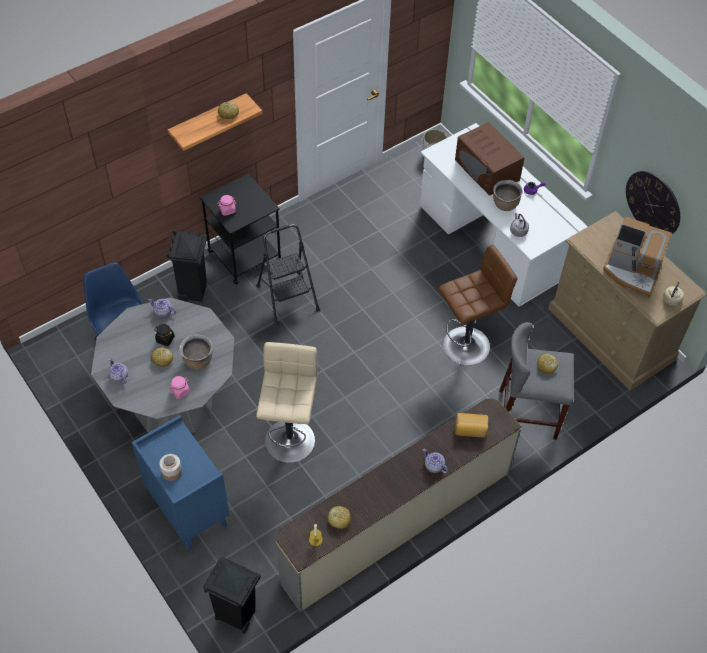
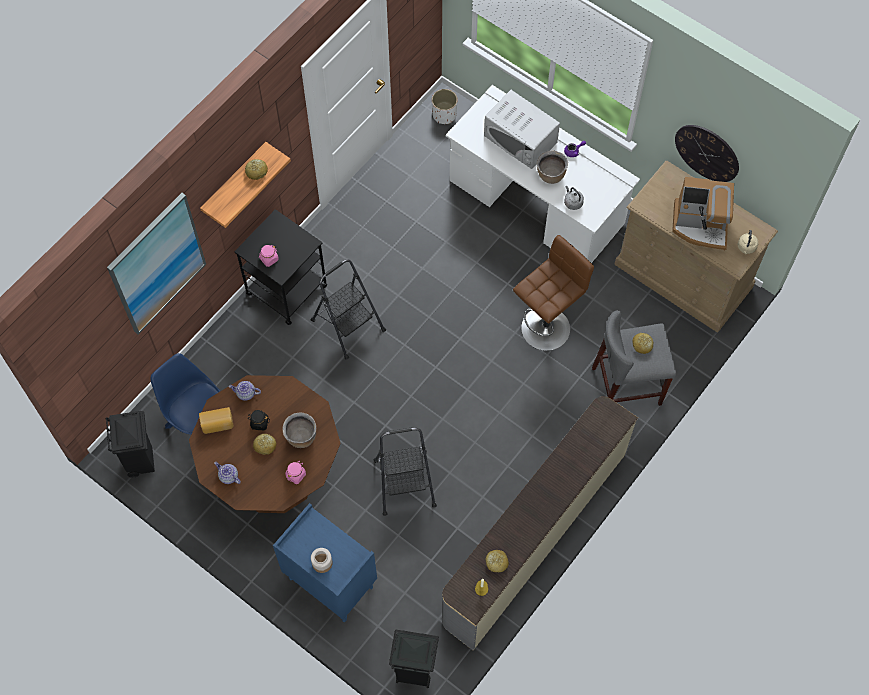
camera: 15 degrees left, 10 degrees up
(114, 168) = (157, 264): none -> picture
(173, 404) = (274, 475): grey dining table -> brown dining table
(193, 291) = (248, 344): black trash can -> black trash can (141, 461)
(290, 440) = (404, 480): beige stool -> black step ladder
(433, 466) = (568, 482): teapot -> none
(470, 430) = (591, 435): bread -> bread (217, 424)
(487, 170) = (520, 139): brown microwave -> white microwave

